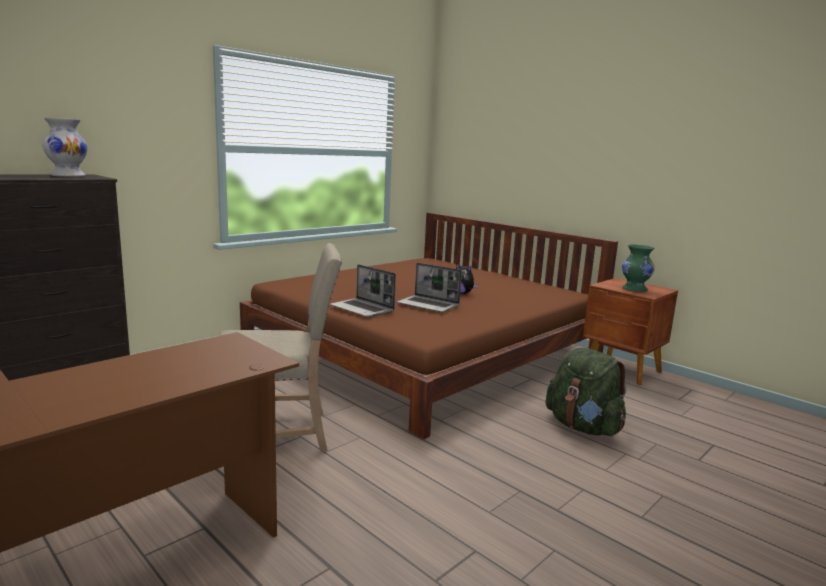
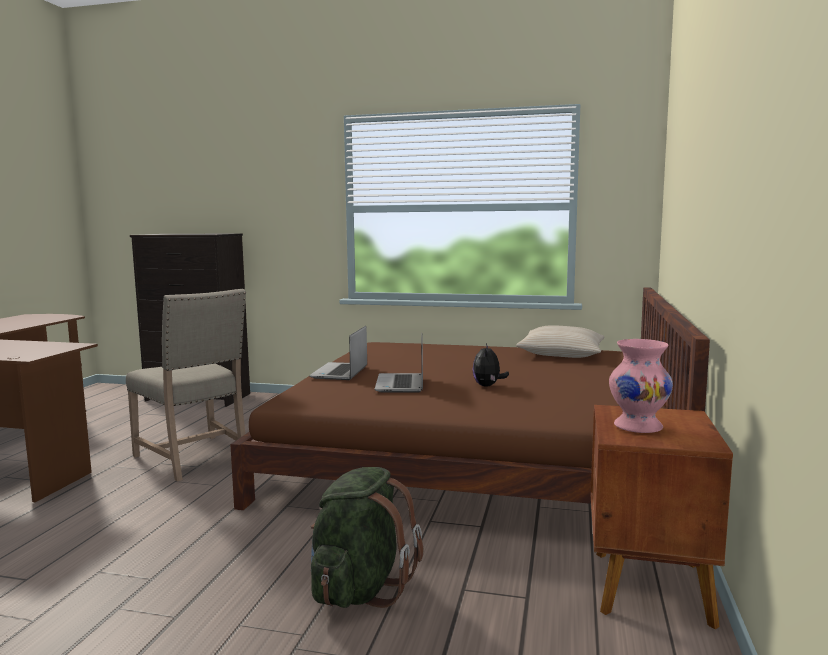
camera: 60 degrees right, 5 degrees down
(68, 176) = (207, 233): white vase -> none
(407, 265) = (561, 353): none -> beige pillow
(635, 289) = (637, 427): green vase -> pink vase

